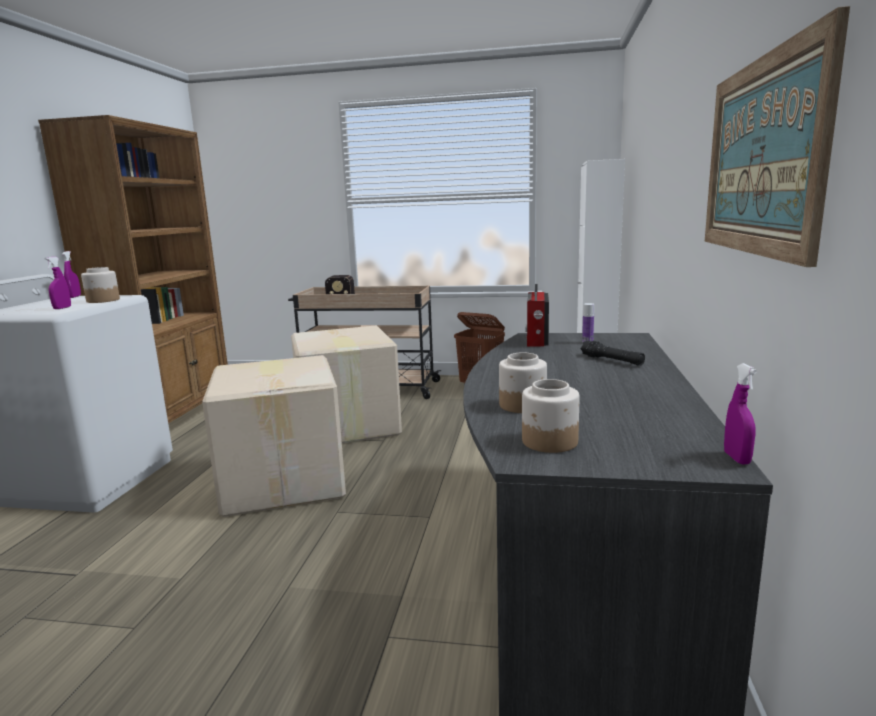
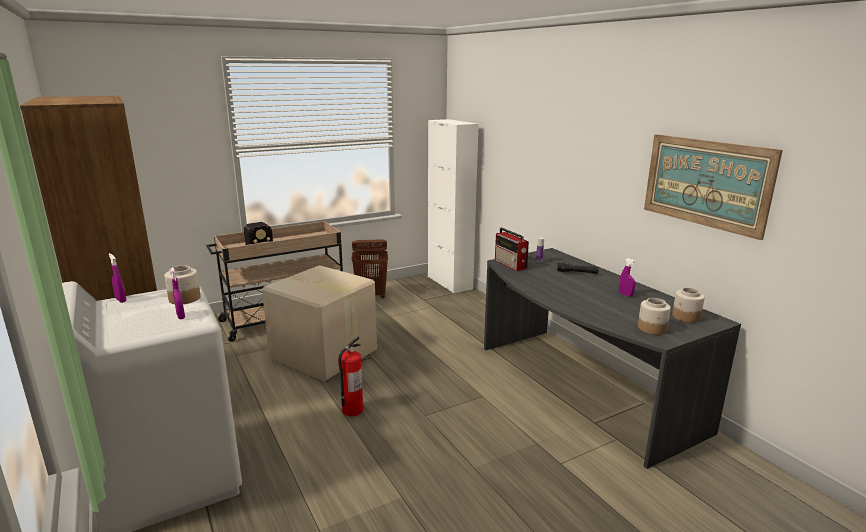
camera: 40 degrees left, 5 degrees up
(285, 480) = (352, 410): cardboard box -> fire extinguisher
(522, 405) = (601, 312): jar -> jar (686, 317)
(737, 458) = (715, 316): purple spray bottle -> purple spray bottle (625, 295)

